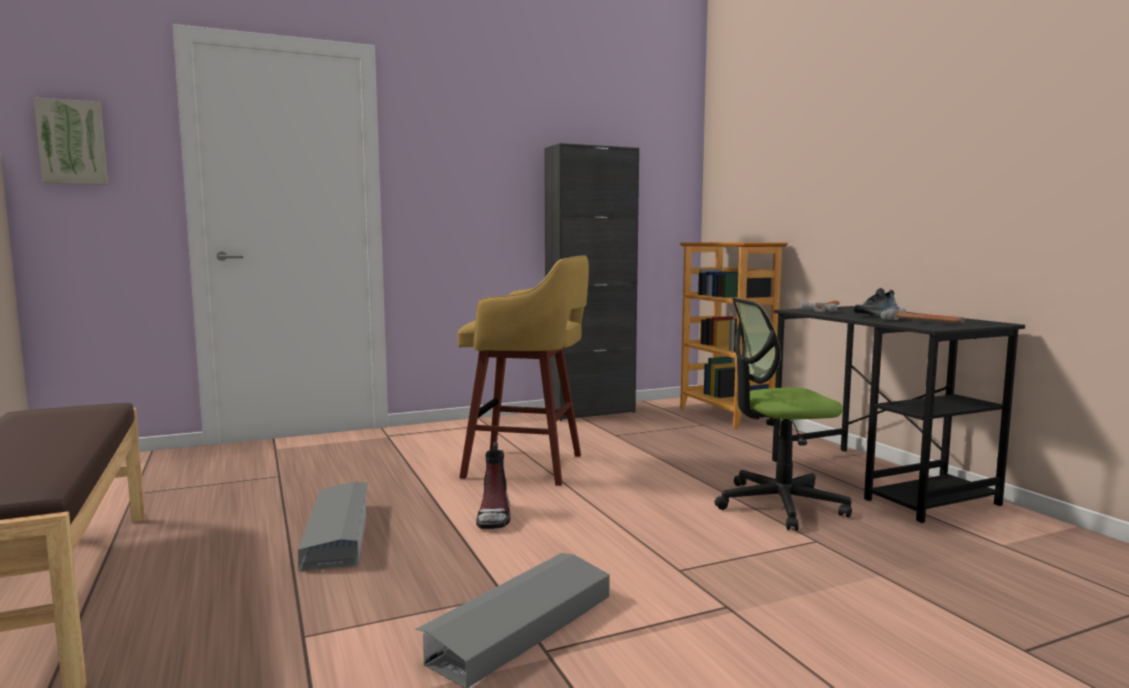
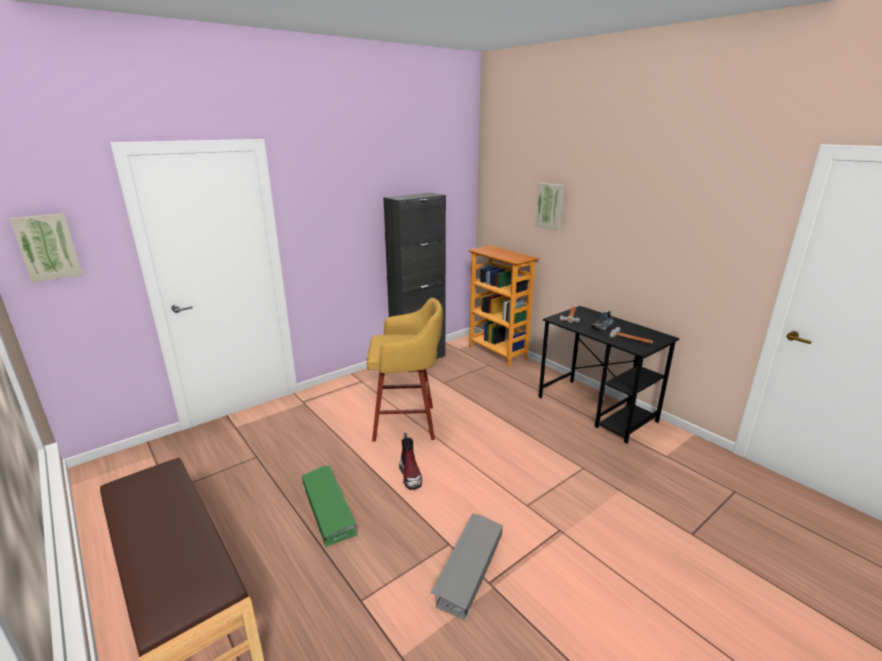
camera: 15 degrees left, 15 degrees up
(338, 533) = (328, 508): grey storage box -> green storage box
(779, 505) = (555, 439): office chair -> none
(802, 154) = (550, 206): none -> picture

